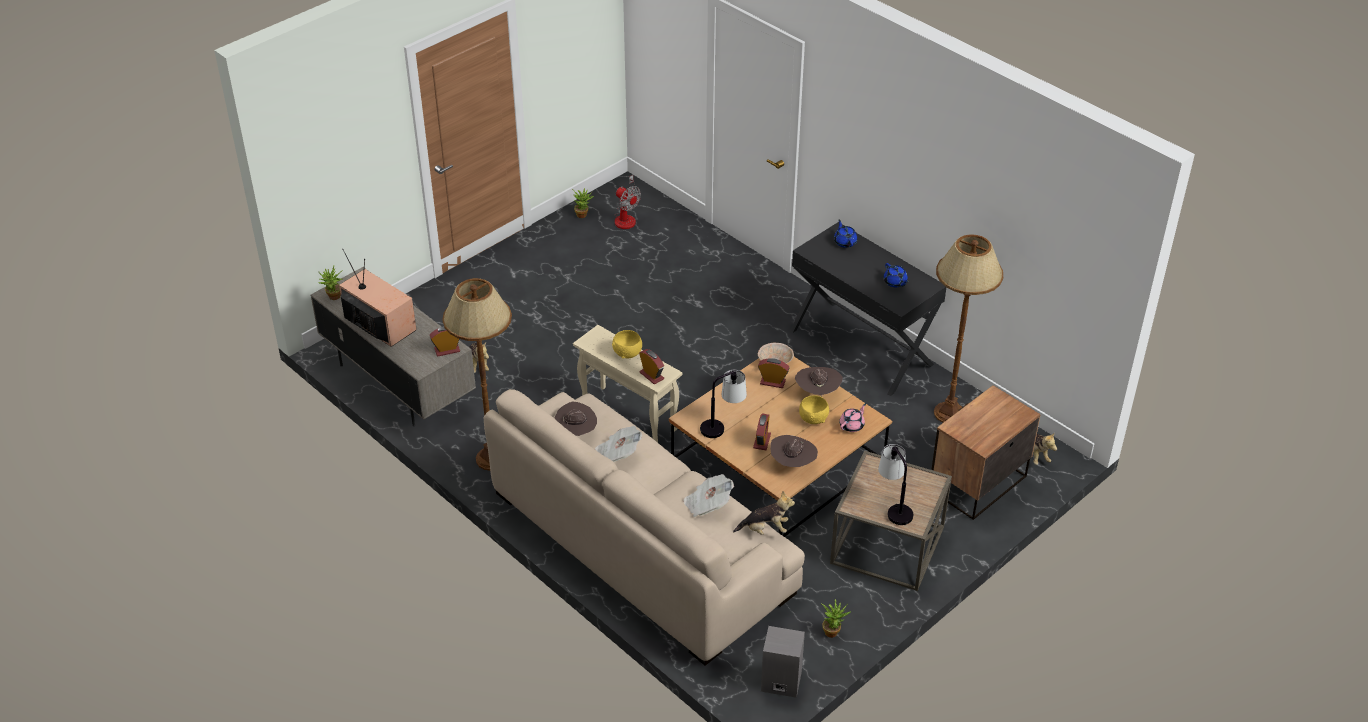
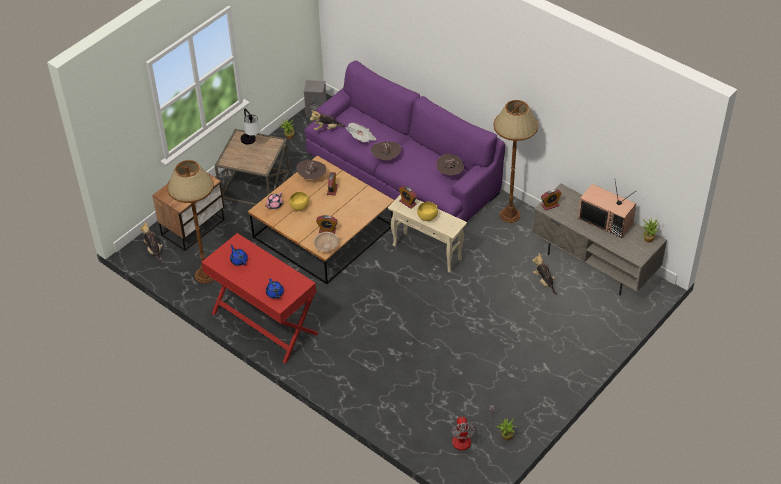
camera: 175 degrees right, 5 degrees up
(618, 454) = (420, 163): newspaper -> none
(626, 217) = (467, 438): fan -> fan turned 135 degrees counterclockwise
(642, 542) = (402, 174): beige sofa -> purple sofa
(722, 426) = (358, 197): table lamp -> none
(817, 392) = (296, 226): brown hat -> brown hat (386, 158)
(861, 347) = (264, 323): black desk -> red desk

